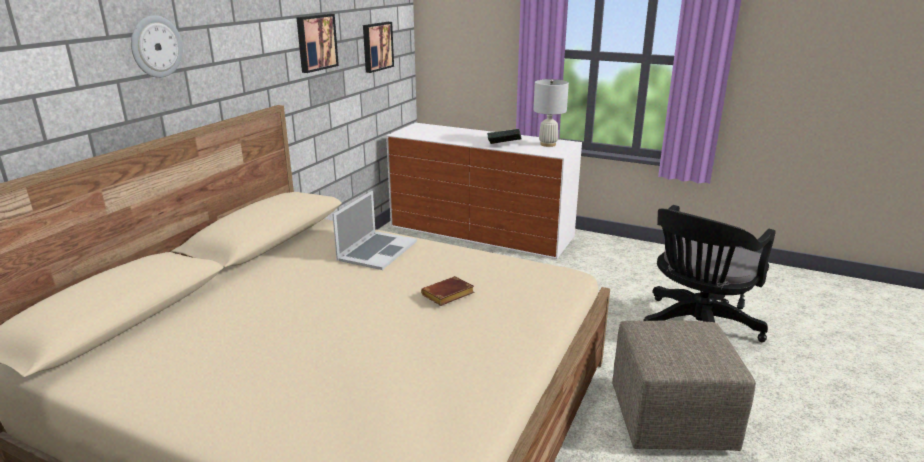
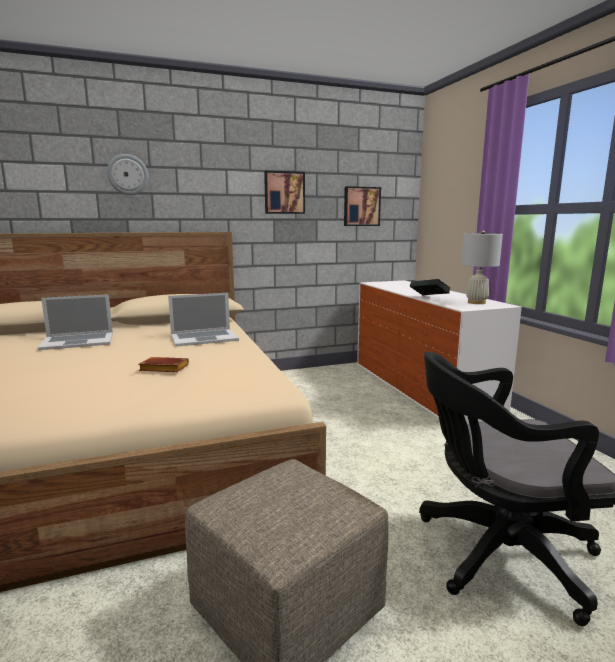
camera: 45 degrees right, 10 degrees down
(256, 307) = (78, 341): none -> laptop

